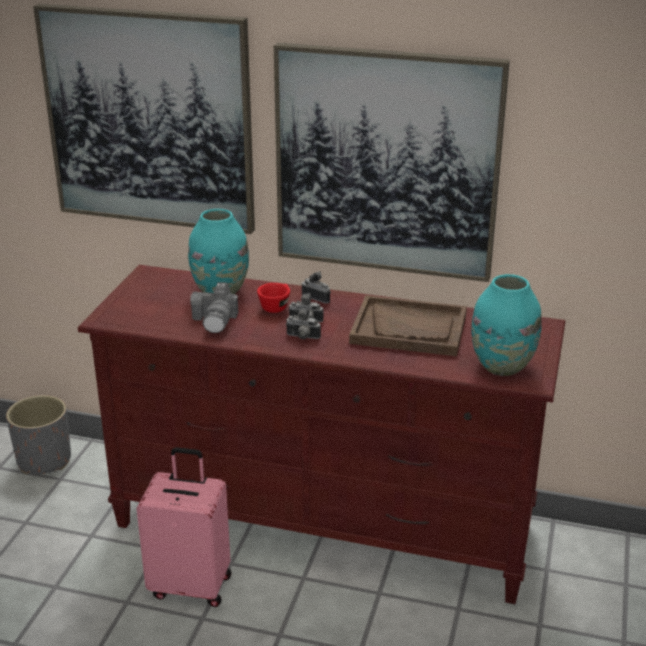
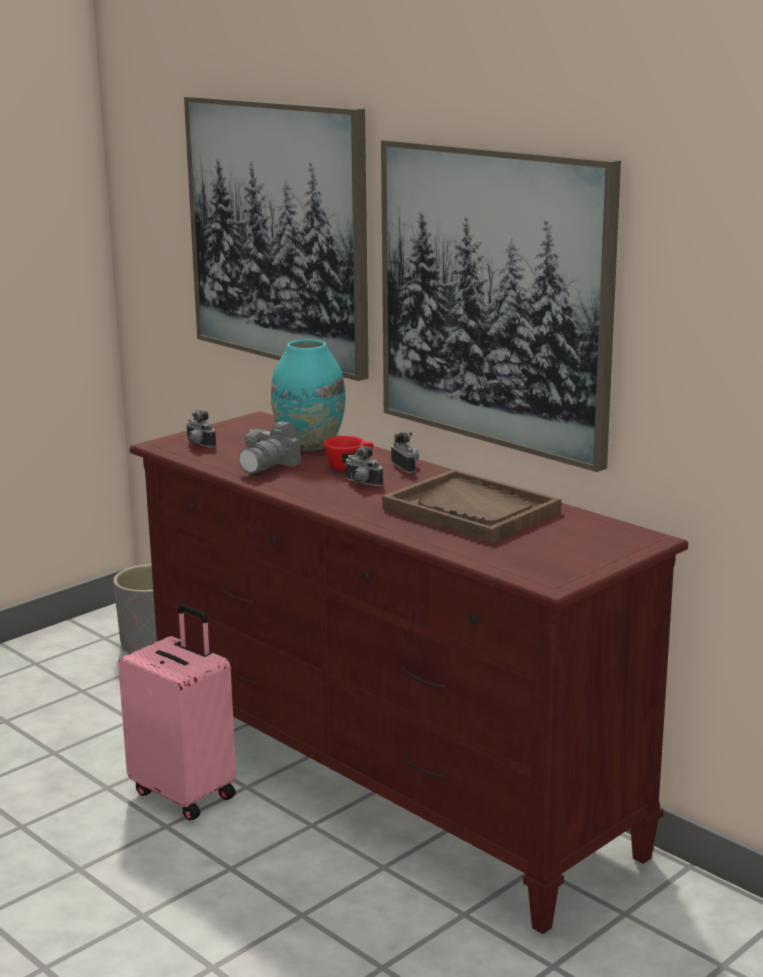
camera: 30 degrees right, 10 degrees down
(302, 338) = (338, 495): camera -> camera (198, 445)
(502, 366) = (533, 562): turquoise vase -> none

